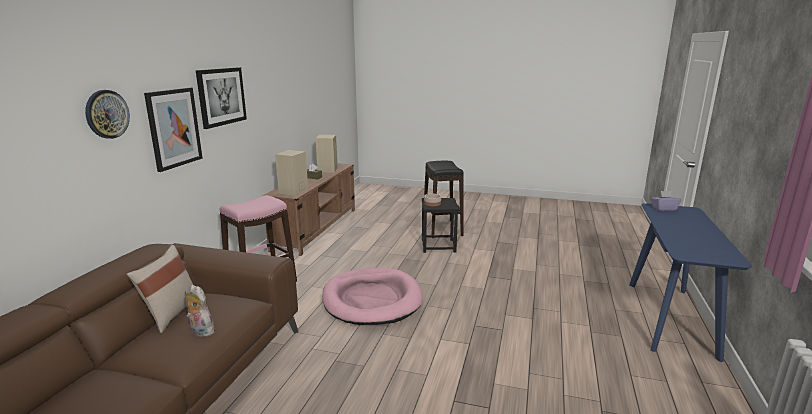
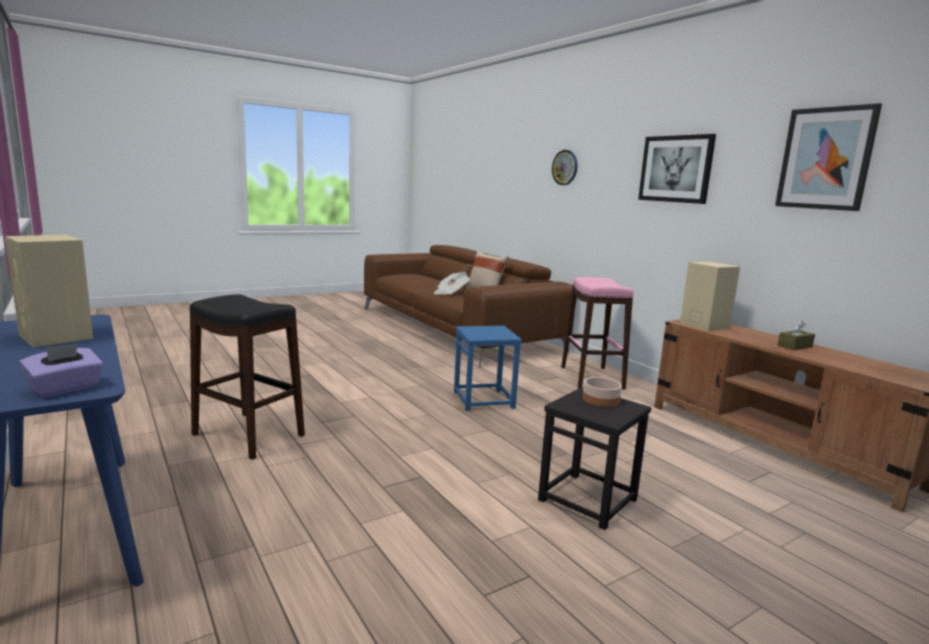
camera: 130 degrees right, 5 degrees down
(174, 128) = (610, 190): picture -> picture (825, 158)
(200, 331) = (450, 293): plush toy -> newspaper
(327, 169) = (866, 365): beige speaker -> beige speaker (56, 337)
(372, 300) = (484, 400): pink dog bed -> blue stool
(442, 229) = (683, 553): black stool -> black stool (248, 435)

